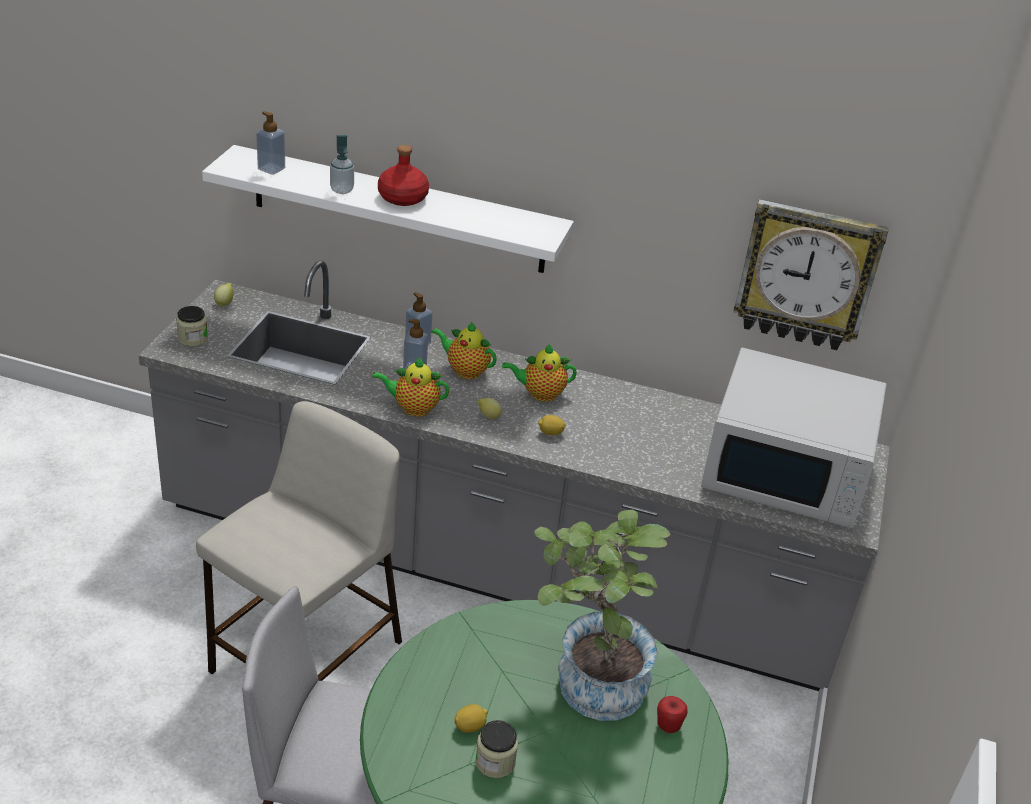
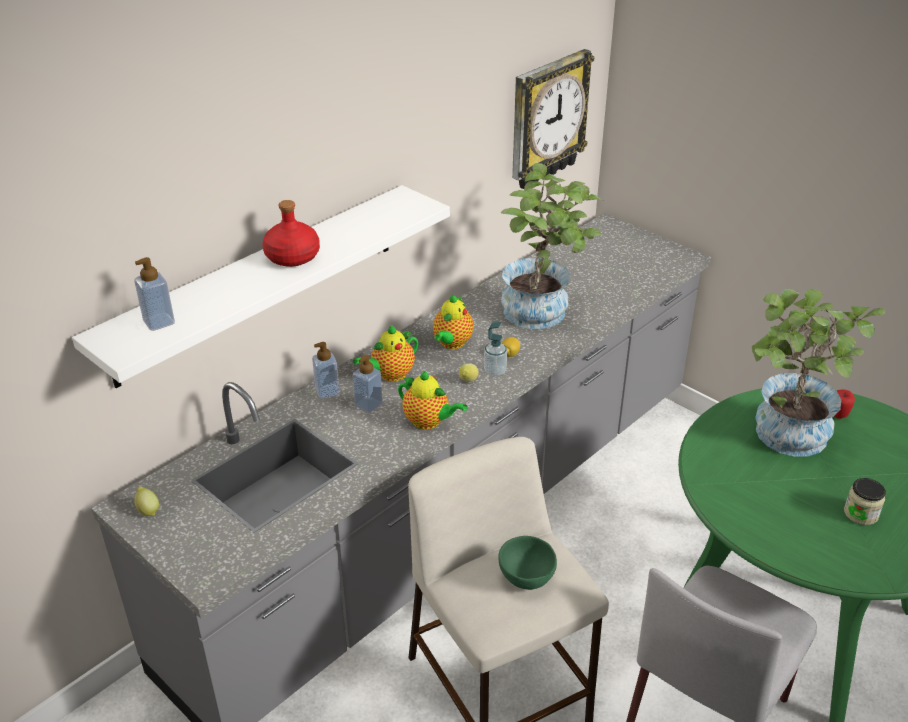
camera: 60 degrees left, 0 degrees up
(193, 339) = (200, 553): jar -> none
(294, 541) = (526, 578): none -> green bowl
(342, 190) = (246, 288): soap dispenser -> soap dispenser (495, 371)
(413, 408) = (429, 422): teapot -> teapot turned 90 degrees counterclockwise
(470, 726) = (821, 516): lemon -> none
(638, 441) = (543, 314): none -> potted plant
(787, 469) = (611, 261): white microwave -> none

